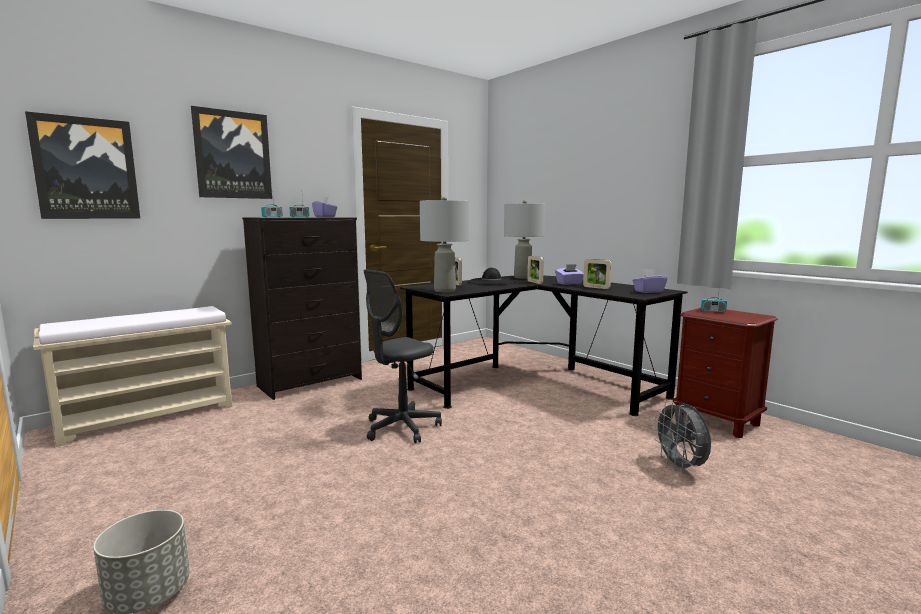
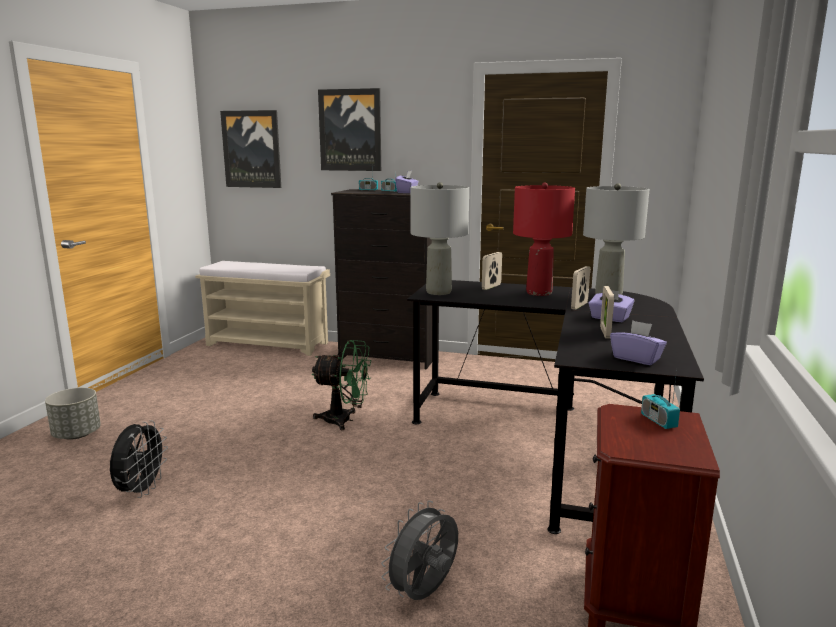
camera: 55 degrees right, 5 degrees up
(400, 561) = (141, 490): none -> black fan
(402, 428) = (344, 420): grey office chair -> green fan
(491, 282) = (539, 293): black hat -> red table lamp

